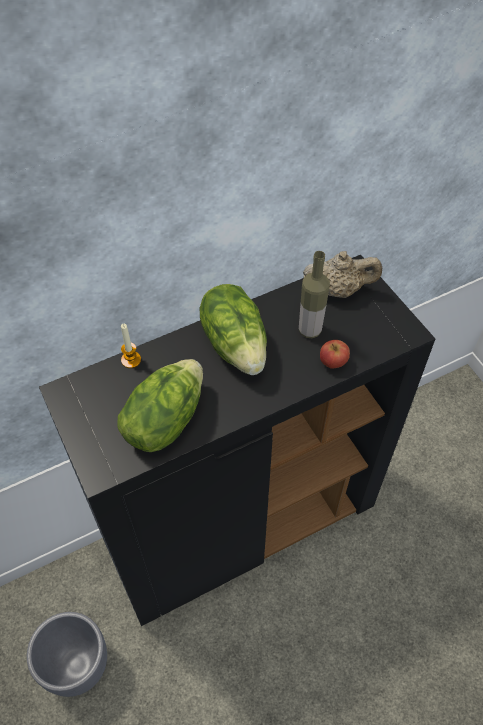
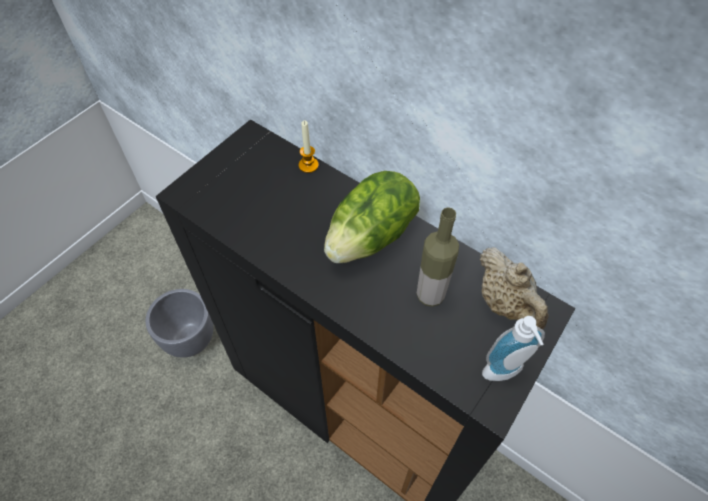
camera: 65 degrees right, 0 degrees up
(164, 420) = (255, 215): lettuce -> none
(333, 362) = (400, 334): apple -> none
(391, 316) = (504, 374): none -> soap dispenser

